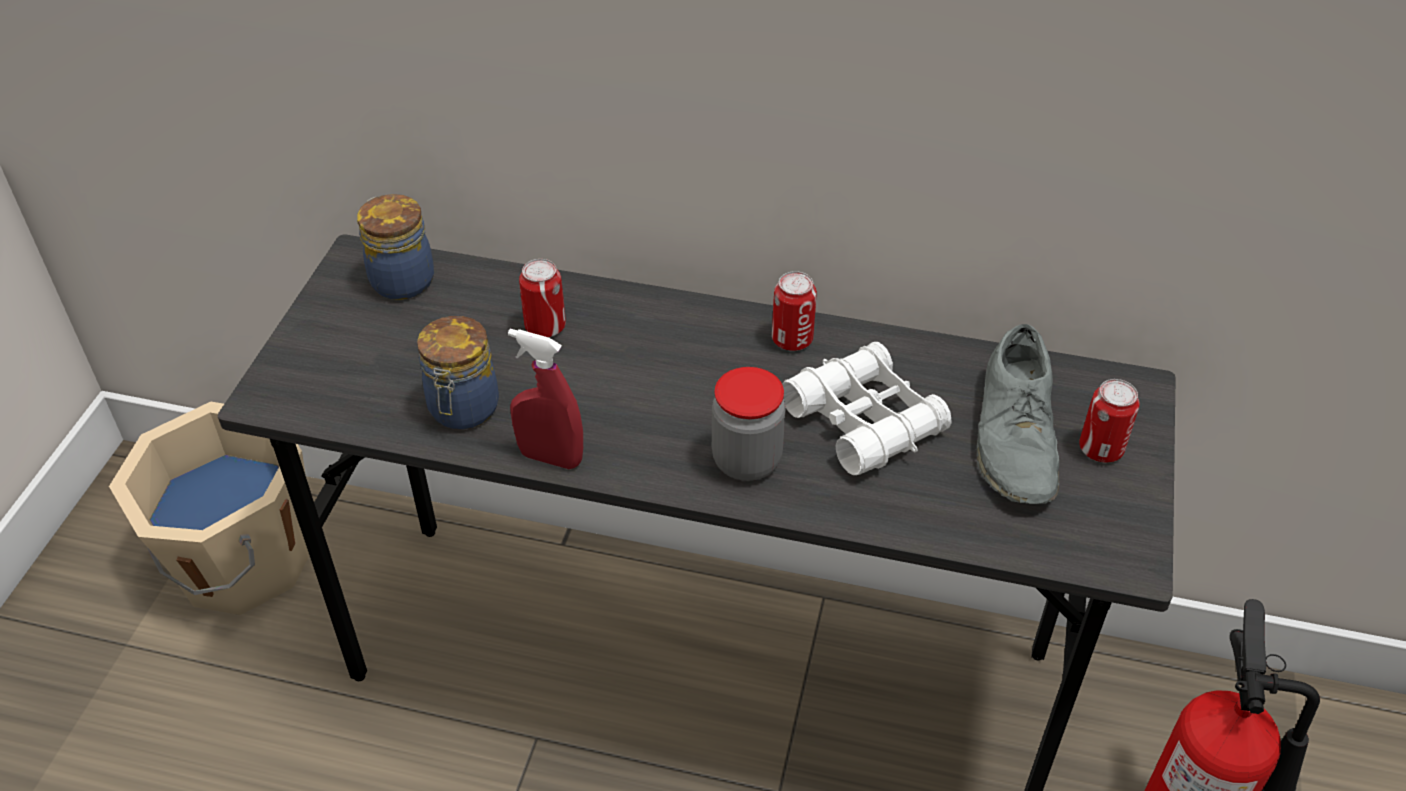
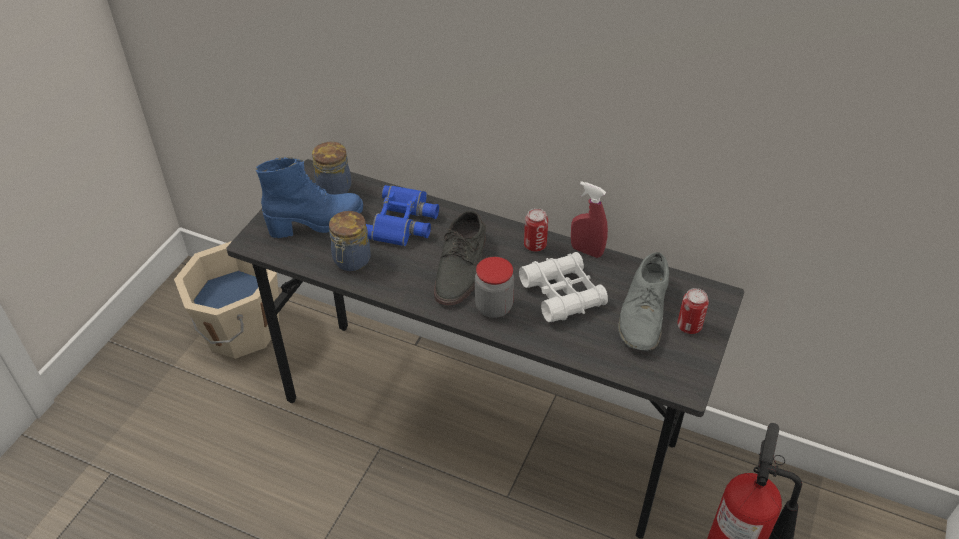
camera: 10 degrees right, 0 degrees up
(383, 348) = (316, 223): none -> blue boot
(545, 326) = (404, 222): can -> blue binoculars
(550, 457) = (391, 292): red spray bottle -> red spray bottle (586, 251)
(671, 395) = (462, 267): none -> grey shoe

